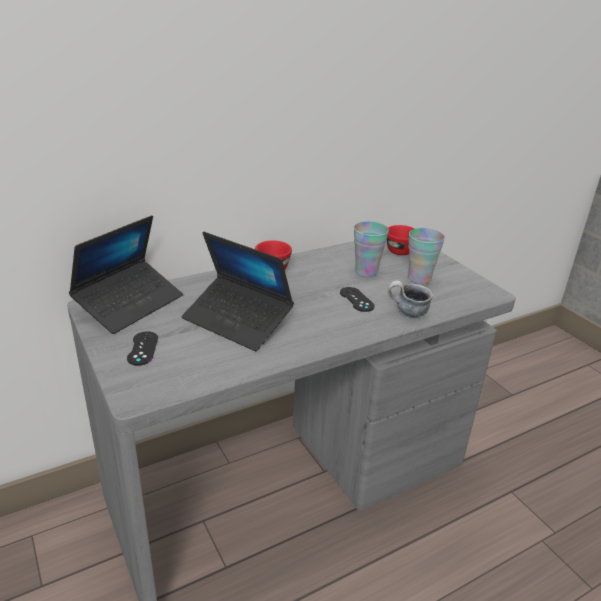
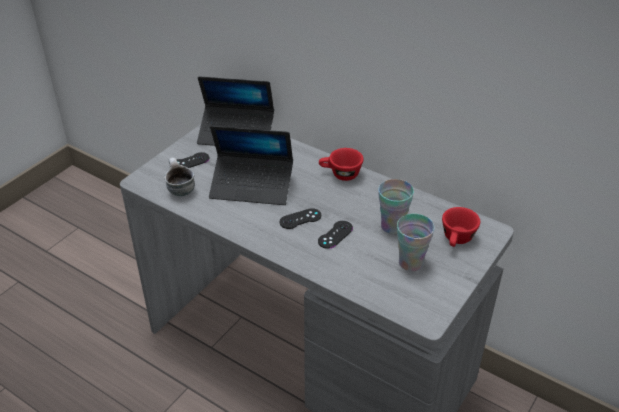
camera: 65 degrees right, 10 degrees up
(237, 321) = (252, 186): laptop -> laptop turned 90 degrees counterclockwise
(318, 310) = (300, 219): none -> black game controller
(407, 313) = (337, 270): mug -> mug (179, 189)

